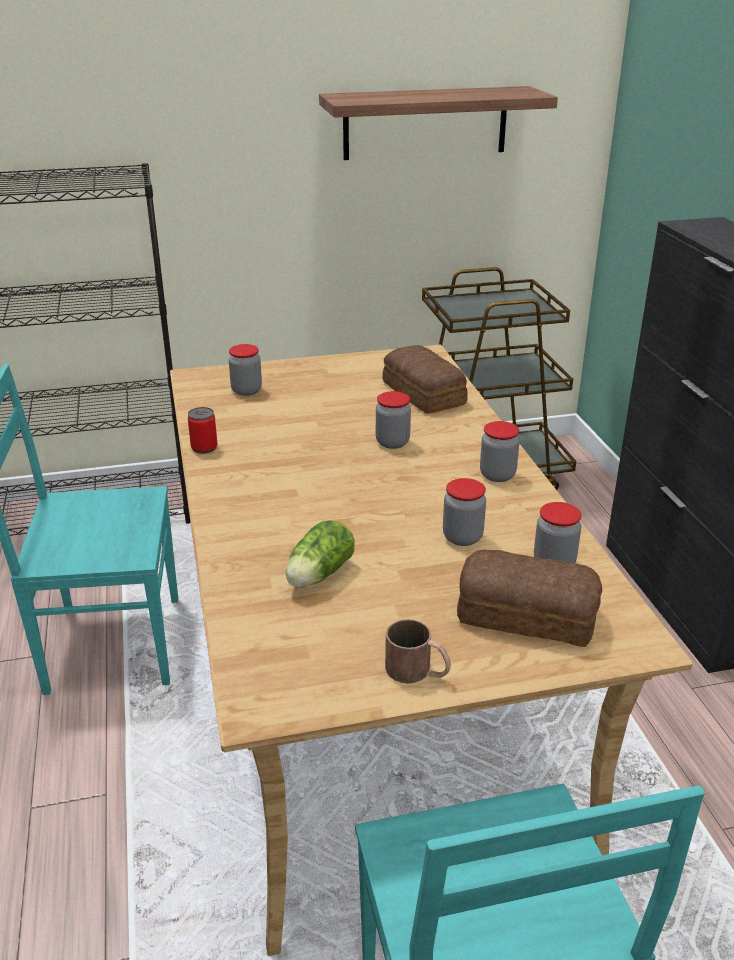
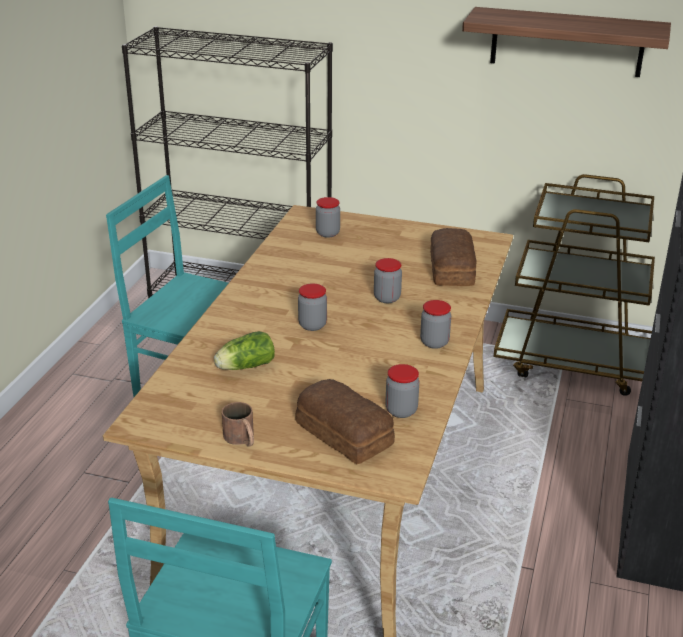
camera: 30 degrees right, 0 degrees up
(204, 448) = (259, 266): can -> none
(462, 537) = (360, 374): jar -> jar (312, 325)

